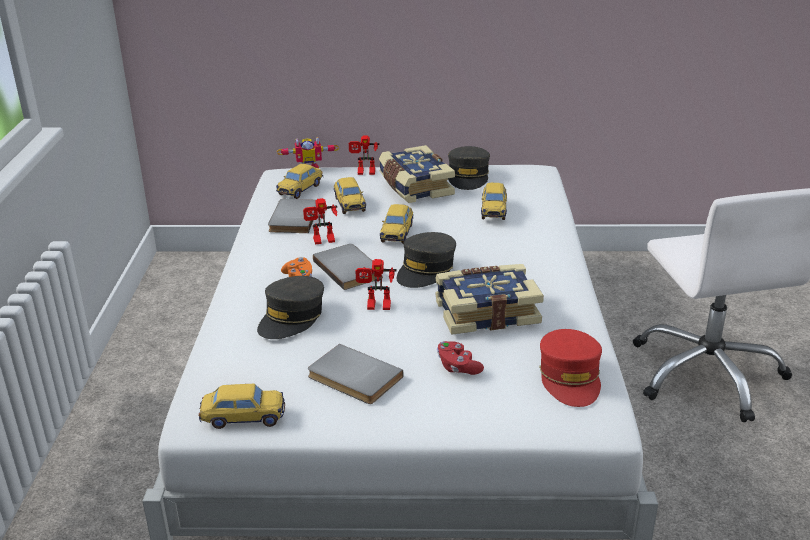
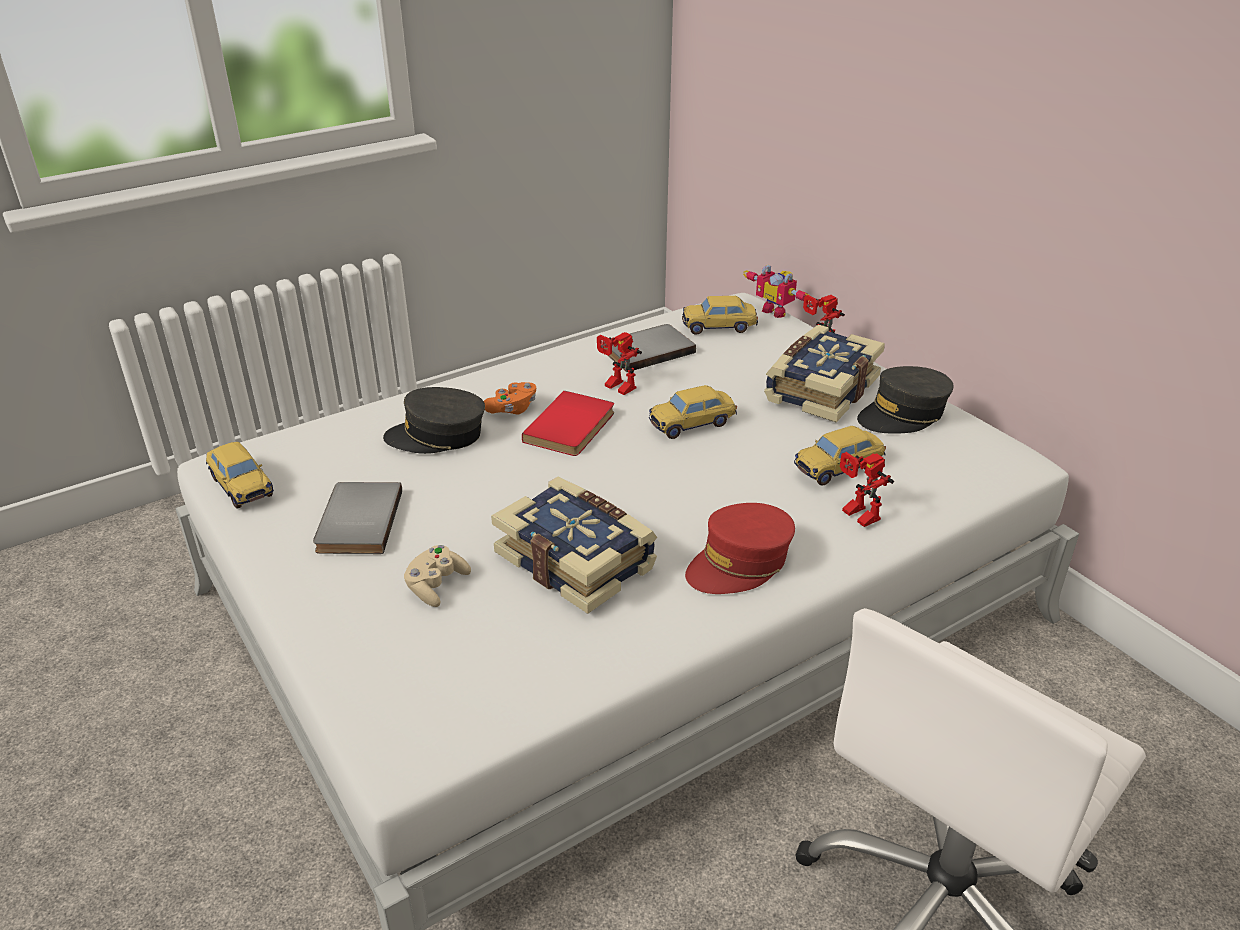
camera: 55 degrees right, 5 degrees up
(349, 204) = (725, 368): toy car -> none
(350, 268) = (573, 427): grey book -> red book
(377, 307) = (508, 478): toy robot -> toy robot (855, 515)
(426, 270) = (626, 478): grey cap -> none
(458, 367) = (436, 586): red game controller -> beige game controller
(570, 378) = (483, 689): red cap -> red cap (739, 563)

